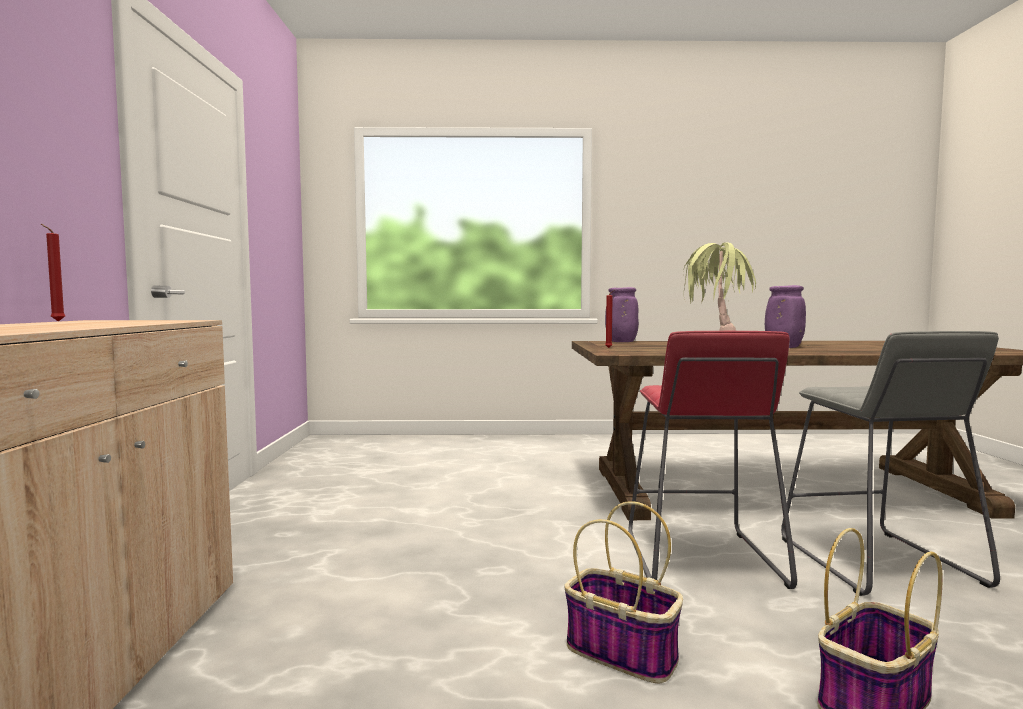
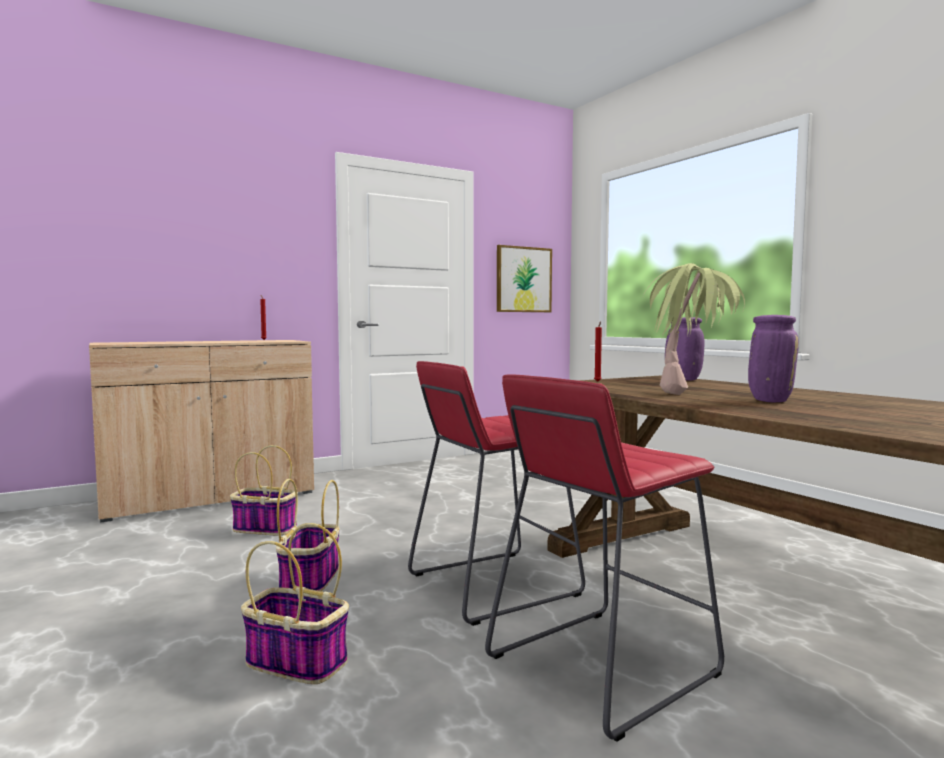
camera: 60 degrees right, 0 degrees up
(279, 238) = (523, 279): none -> picture
(355, 659) = (263, 528): none -> basket
(877, 562) = (602, 666): grey stool -> red stool

